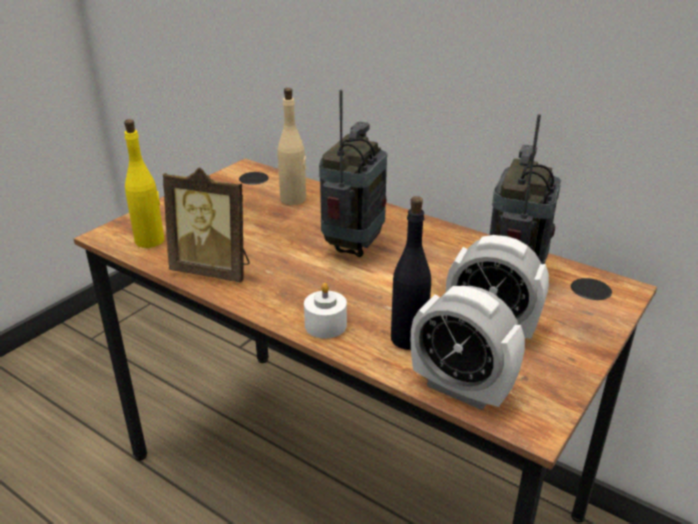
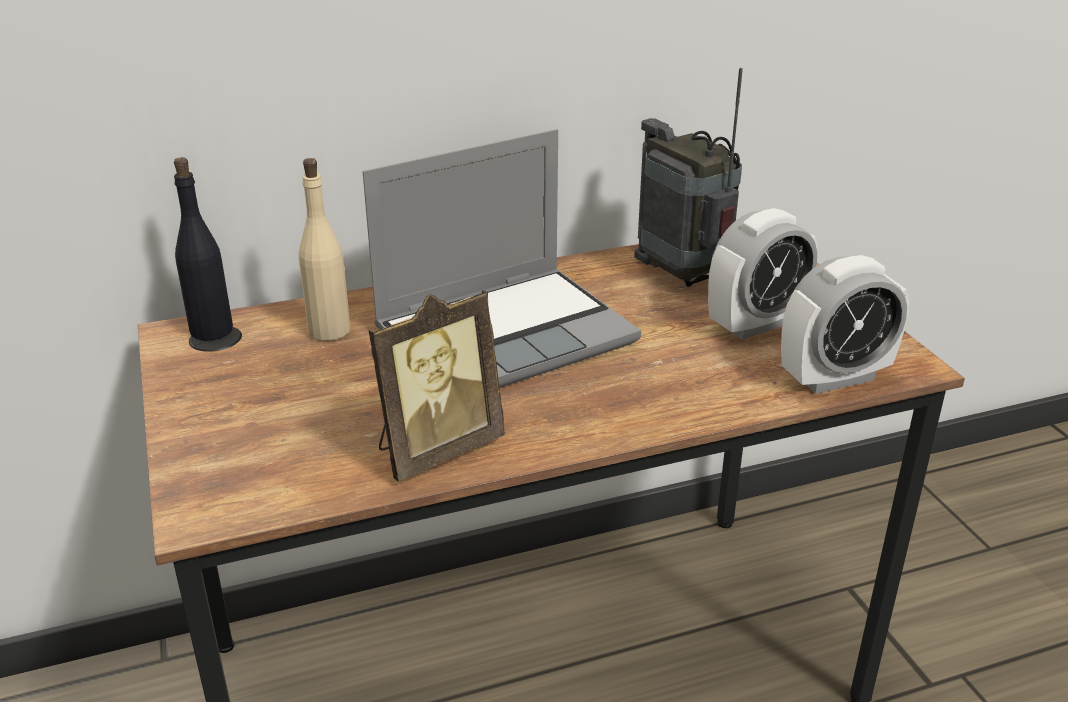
camera: 55 degrees left, 0 degrees up
(150, 241) = (278, 479): yellow bottle -> none
(325, 325) = (652, 412): white candle -> none
(353, 246) = (506, 334): radio -> laptop
(409, 338) = (728, 372): black bottle -> black bottle (211, 330)

